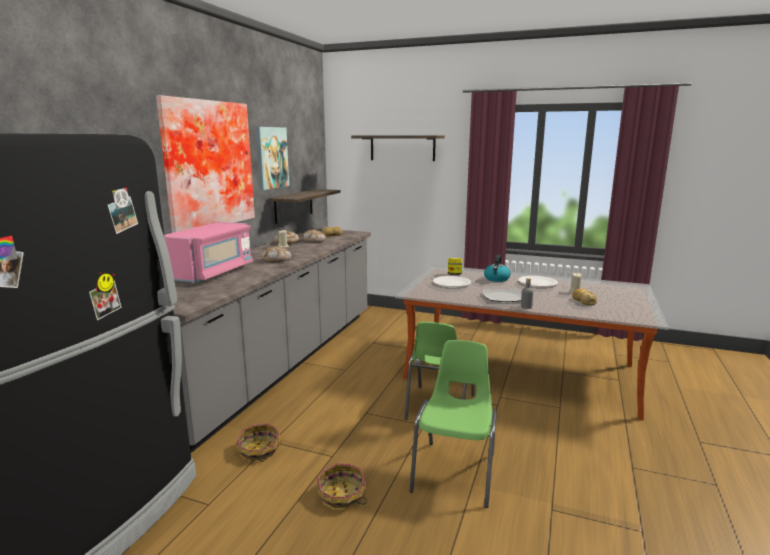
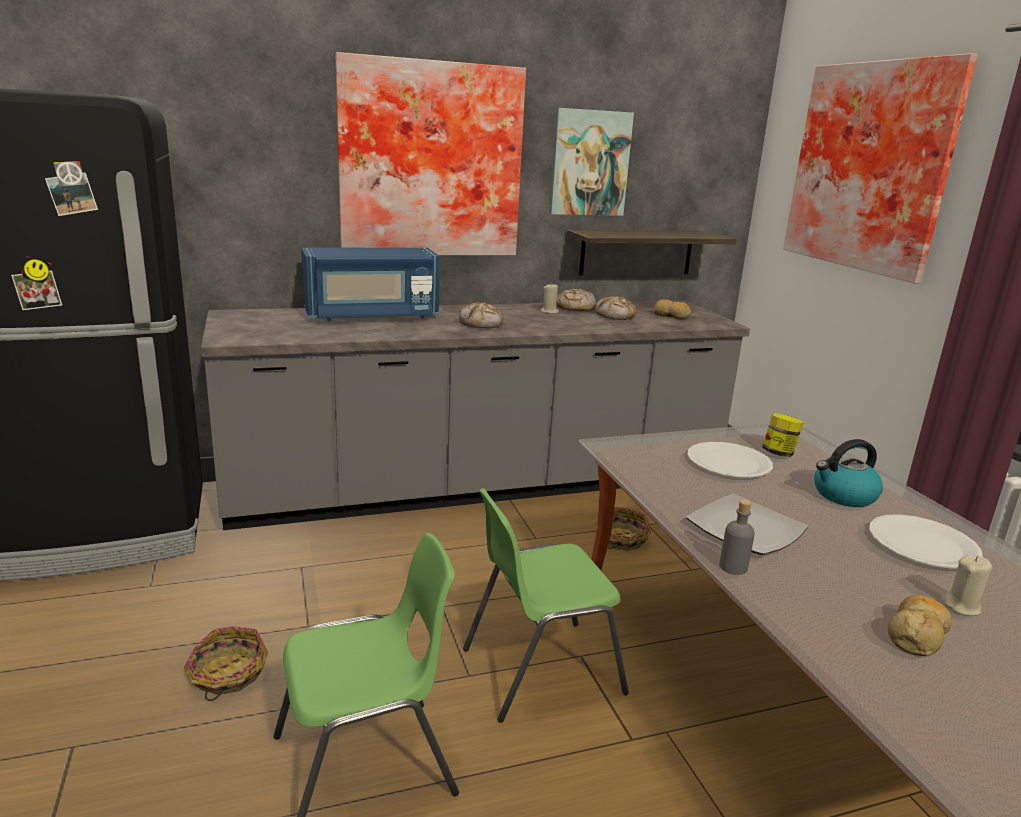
camera: 50 degrees right, 5 degrees up
(212, 273) = (371, 316): pink microwave -> blue microwave
(259, 450) = (275, 567): basket -> basket (620, 539)
(402, 148) = (873, 167): shelf -> picture

